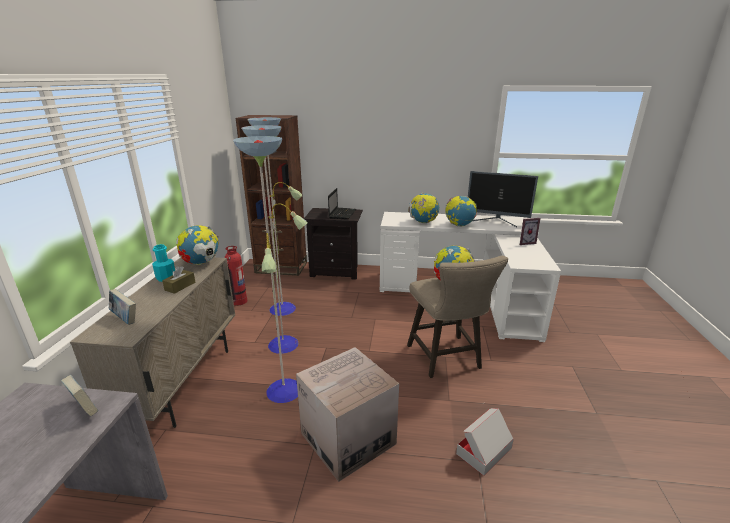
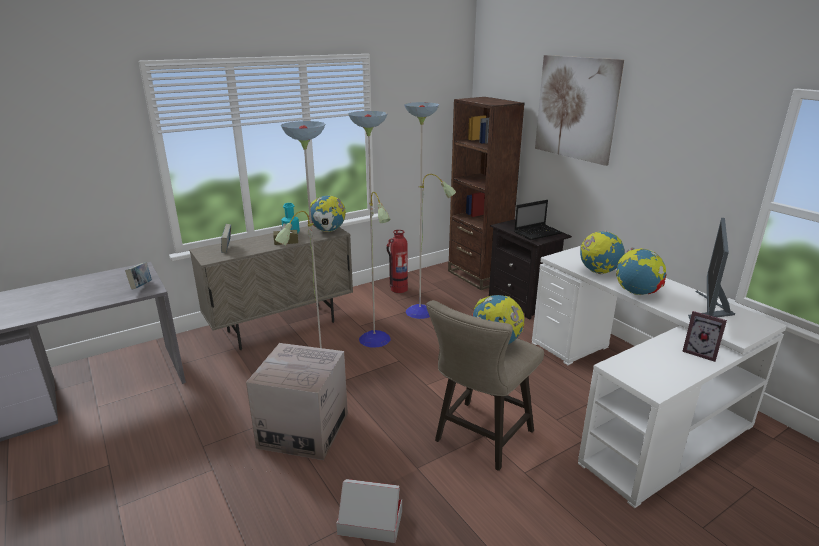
camera: 50 degrees right, 0 degrees up
(349, 114) = (576, 108): none -> picture
(496, 221) = (709, 310): monitor -> monitor turned 45 degrees clockwise

